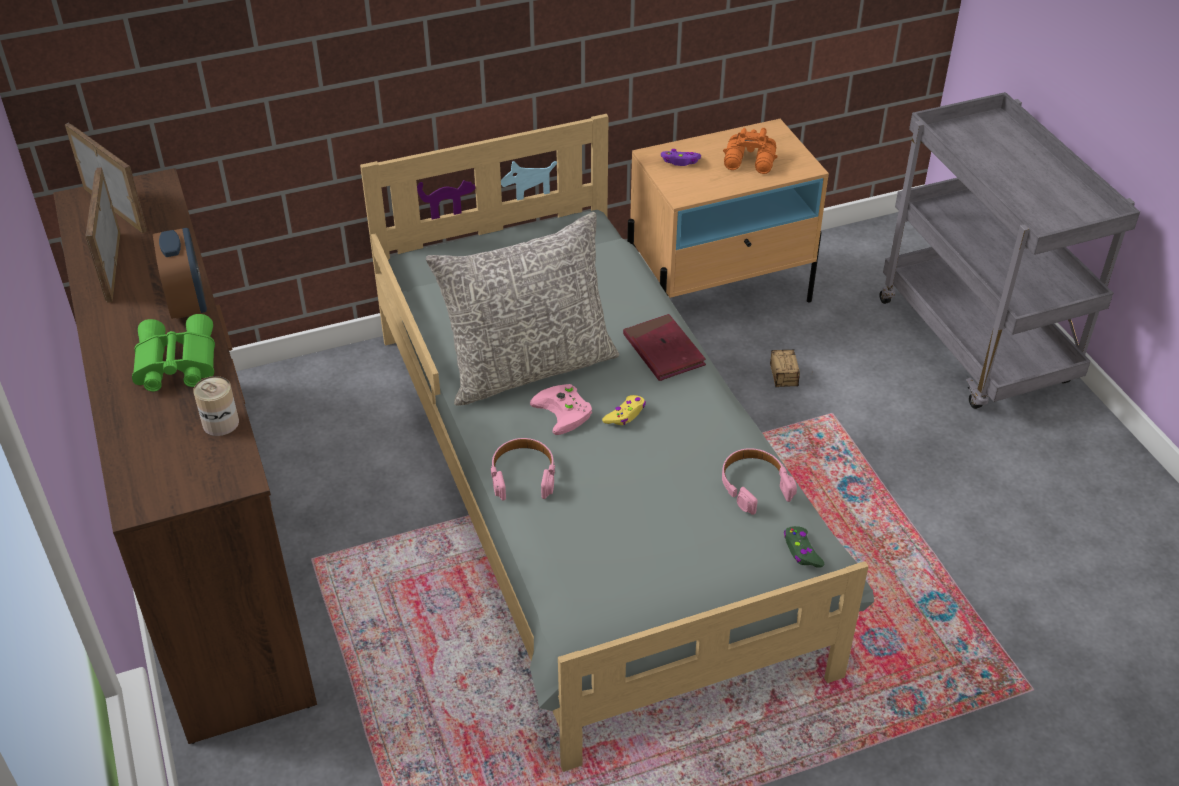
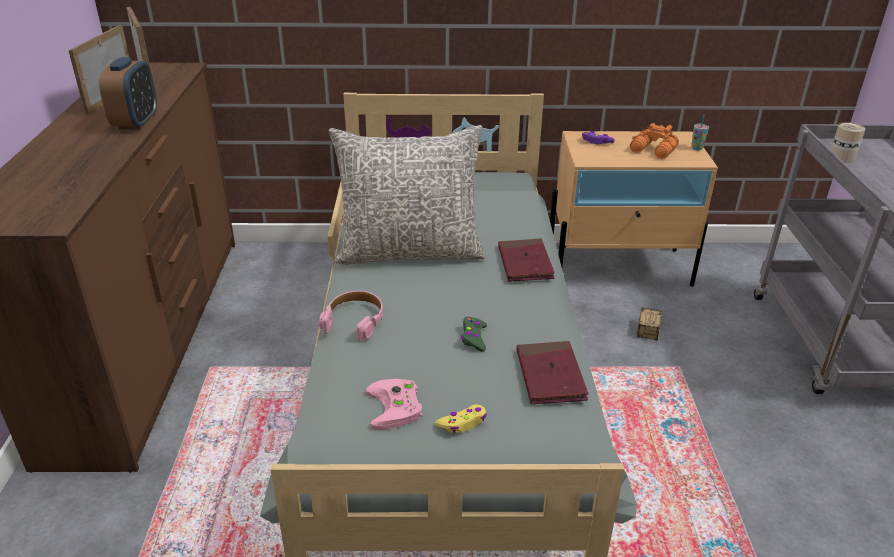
camera: 20 degrees right, 10 degrees down
(174, 364) = (88, 151): green binoculars -> none
(220, 423) = (79, 188): can -> can (842, 157)
(565, 412) = (418, 286): pink game controller -> pink game controller (397, 408)
(625, 415) = (466, 298): yellow game controller -> yellow game controller (462, 423)
(754, 485) = (550, 376): pink headphones -> red book
(796, 147) = (697, 148): none -> cup
(801, 551) = (568, 442): green game controller -> green game controller (474, 338)

